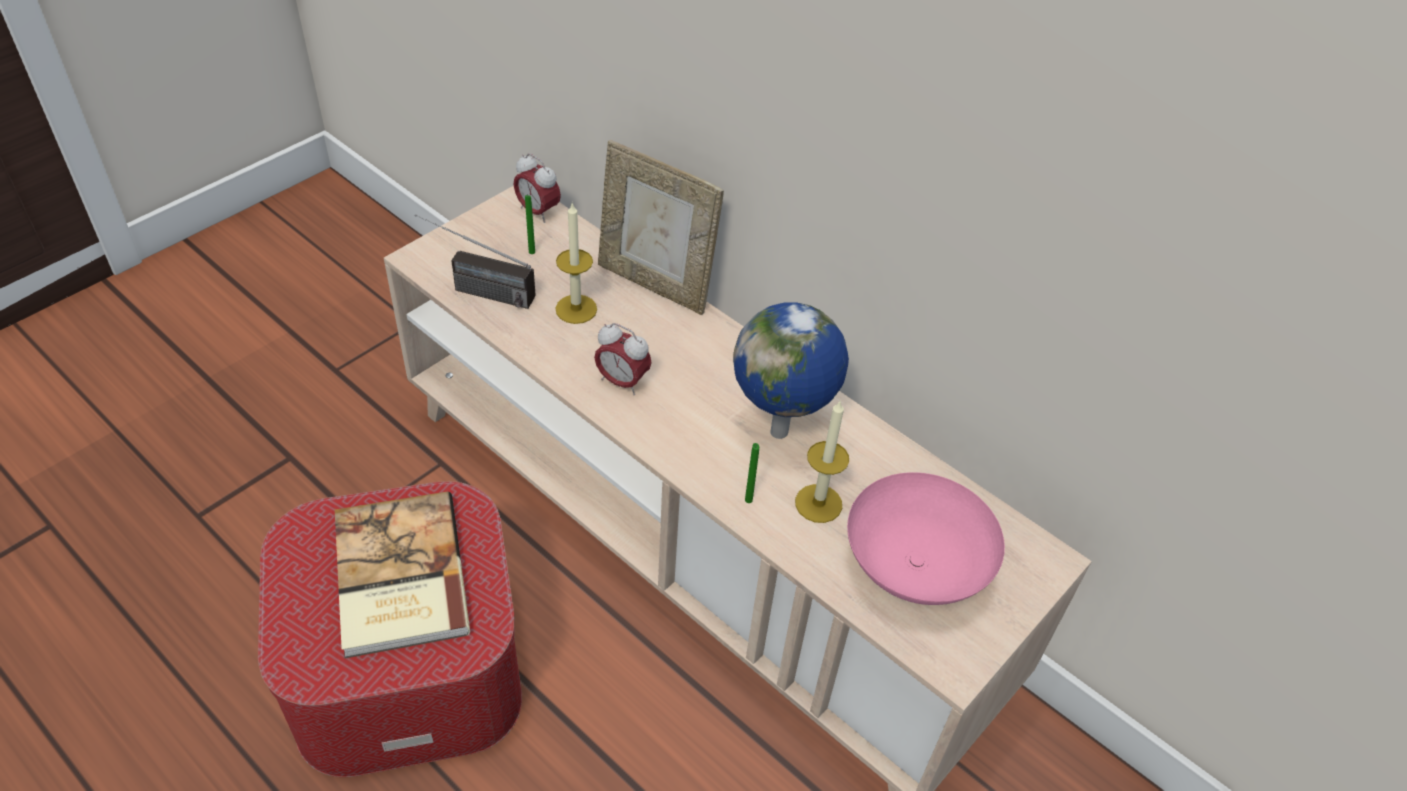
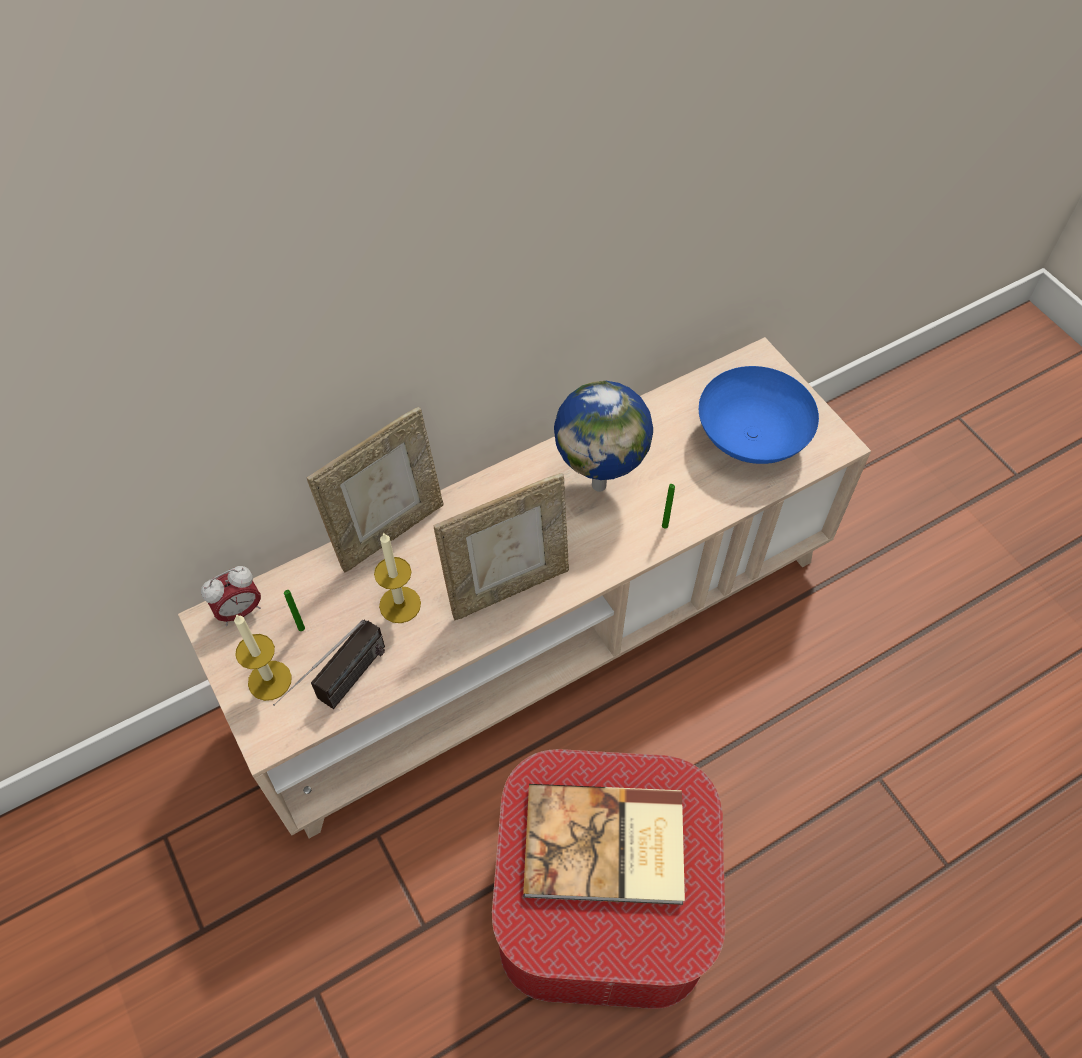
camera: 70 degrees left, 10 degrees up
(622, 382) = (508, 586): alarm clock -> picture frame
(818, 503) = (679, 480): candle -> candle (269, 680)
(912, 566) = (750, 440): pink bowl -> blue bowl

